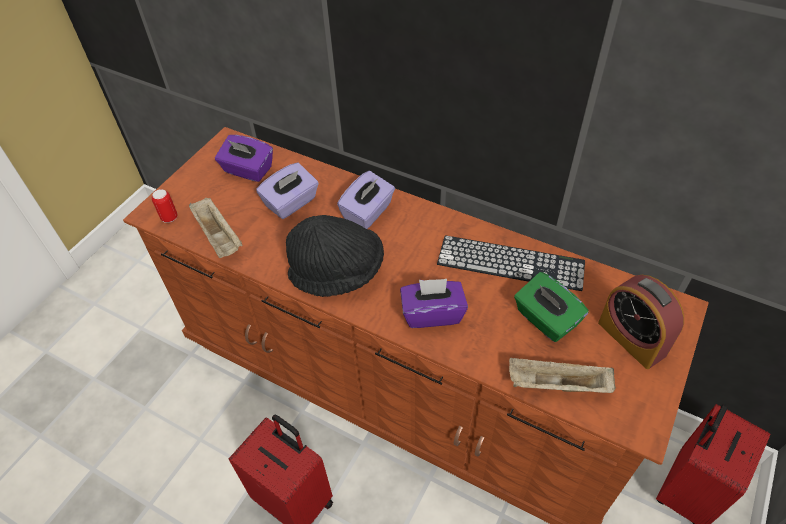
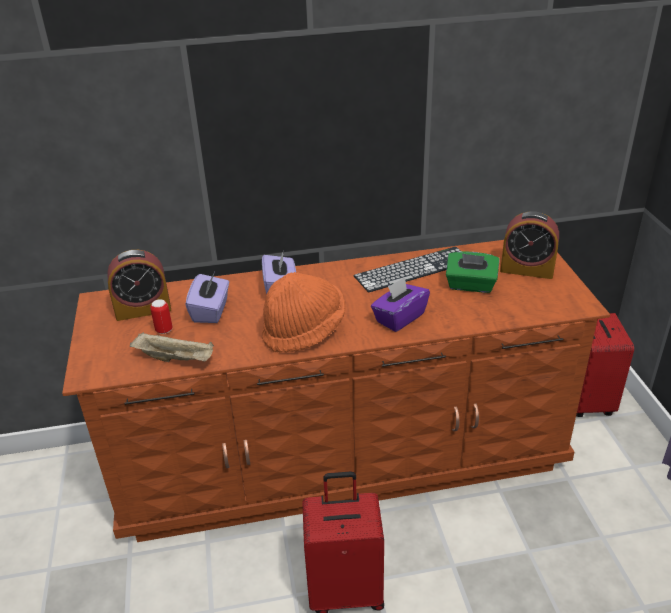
camera: 40 degrees left, 15 degrees down
(169, 217) = (110, 369): can -> can (164, 330)
(248, 170) = (143, 309): purple tissue box -> alarm clock
(338, 273) = (304, 331): black hat -> orange hat
(556, 385) = (517, 311): beige tray -> none

